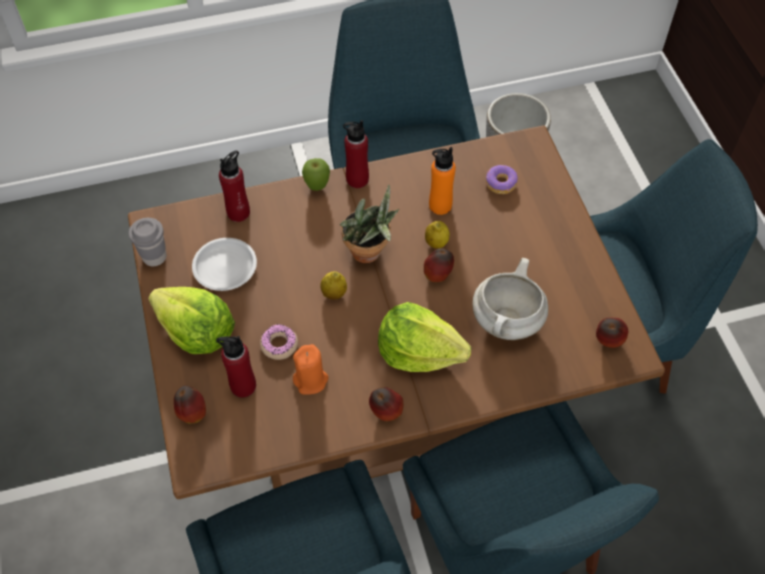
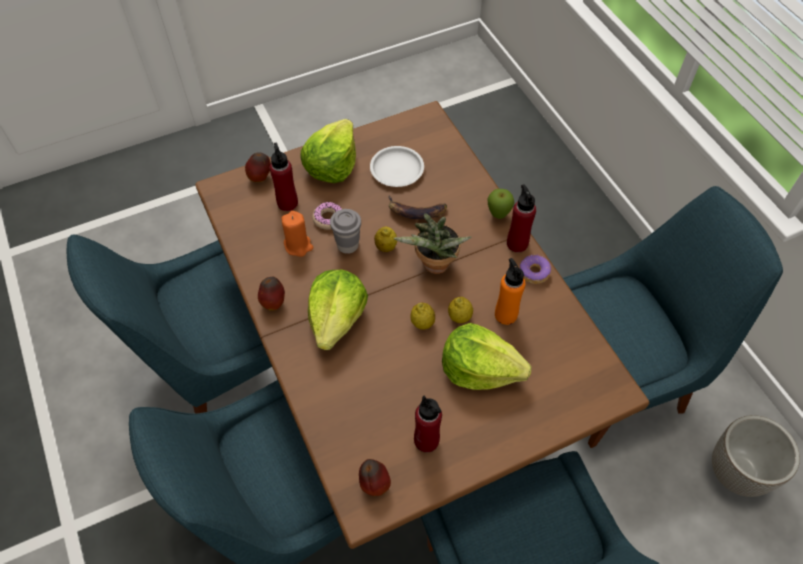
camera: 80 degrees right, 0 degrees up
(154, 257) = (397, 125): grey cup -> grey cup (347, 245)
(238, 212) = (455, 167): red bottle -> red bottle (426, 440)
(292, 259) = (415, 212): none -> banana
(438, 275) = (422, 323): apple -> lemon
(497, 237) = (479, 369): none -> lettuce
(501, 183) = (550, 365): donut -> donut (533, 273)
(507, 322) = (381, 388): white cooking pot -> none

